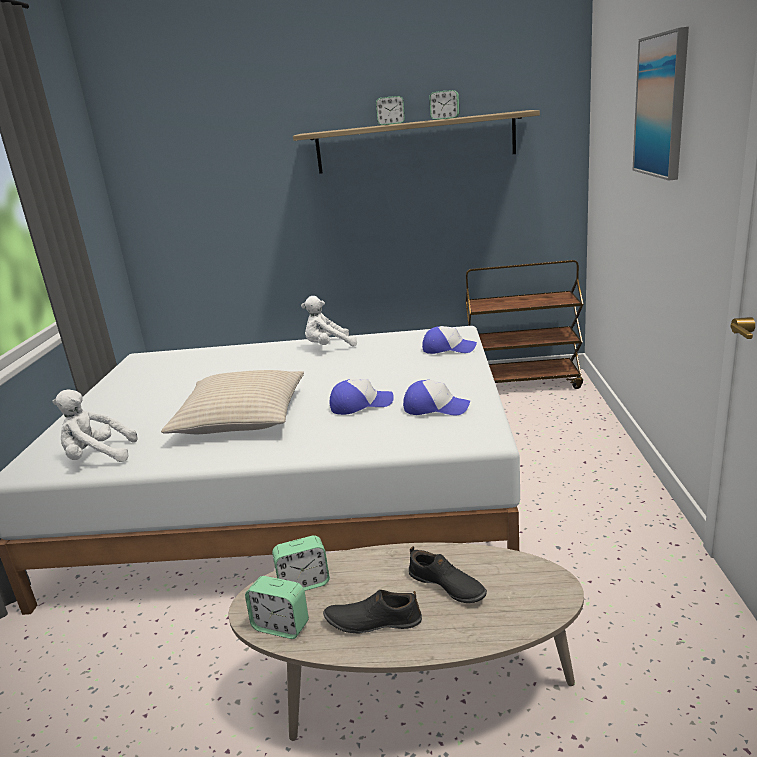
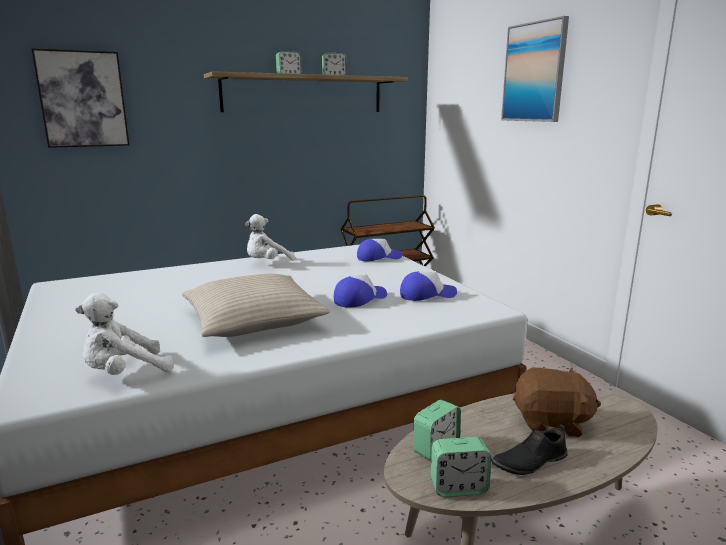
camera: 30 degrees left, 5 degrees down
(188, 173) = (83, 99): none -> picture
(446, 586) = (551, 423): black shoe -> brown plush toy

